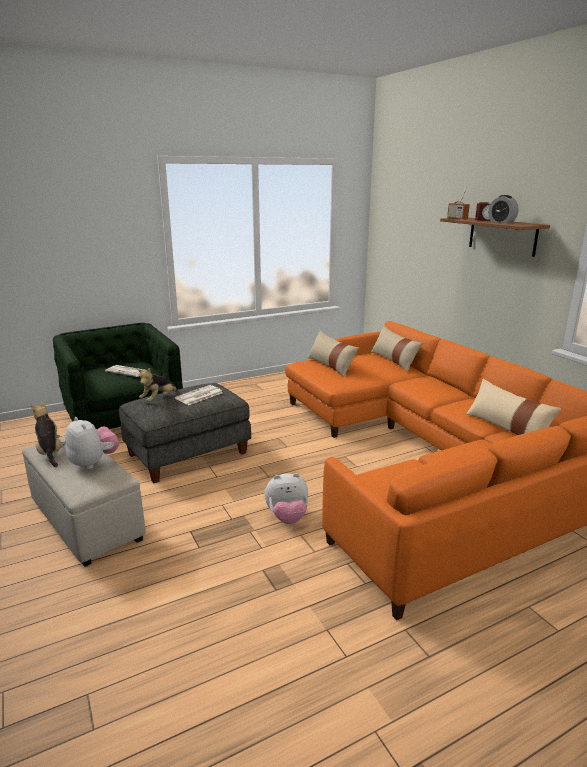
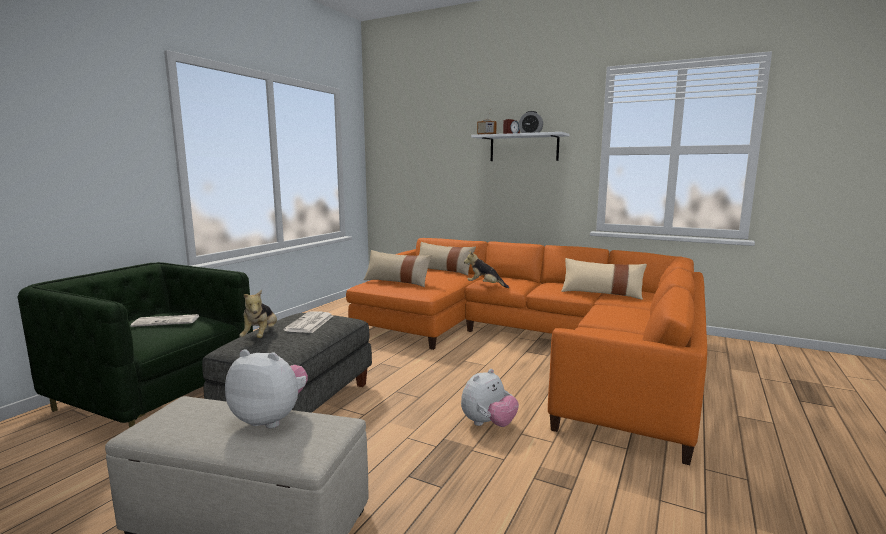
camera: 35 degrees left, 10 degrees down
(50, 453) = (176, 429): plush toy -> plush toy (485, 285)
(502, 236) = (523, 148): brown shelf -> white shelf

